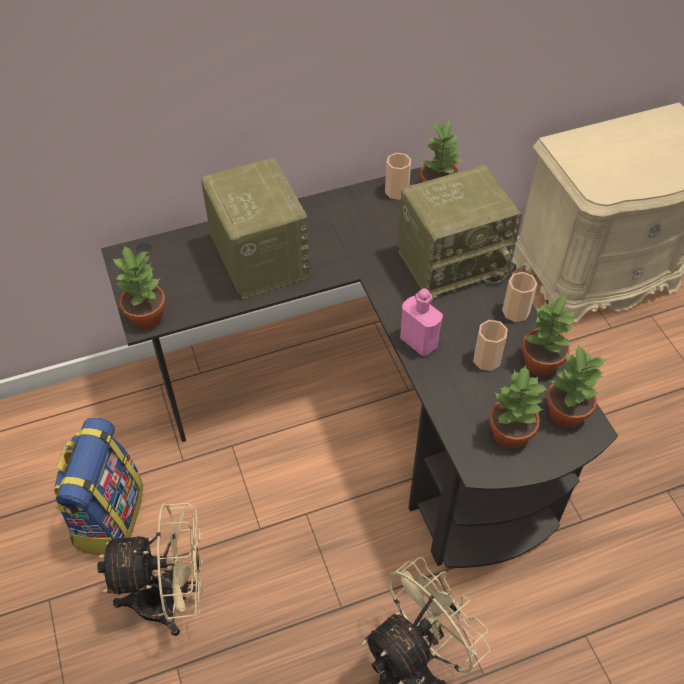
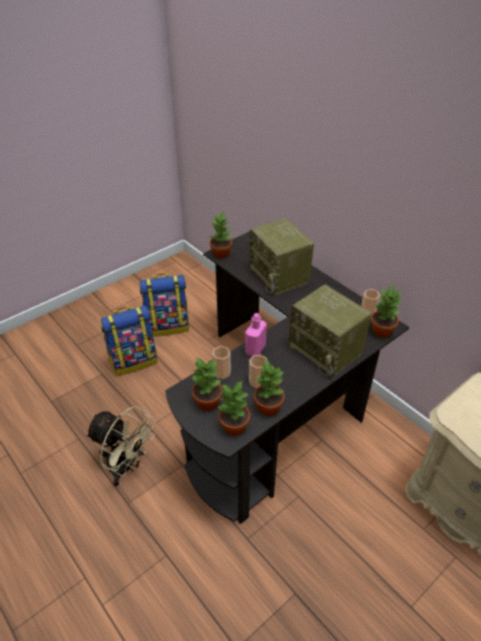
camera: 70 degrees right, 10 degrees down
(171, 599) = (133, 360): beige fan -> backpack
(258, 257) = (280, 276): radio -> radio turned 105 degrees clockwise
(515, 311) = (303, 387): cup -> cup (222, 372)

